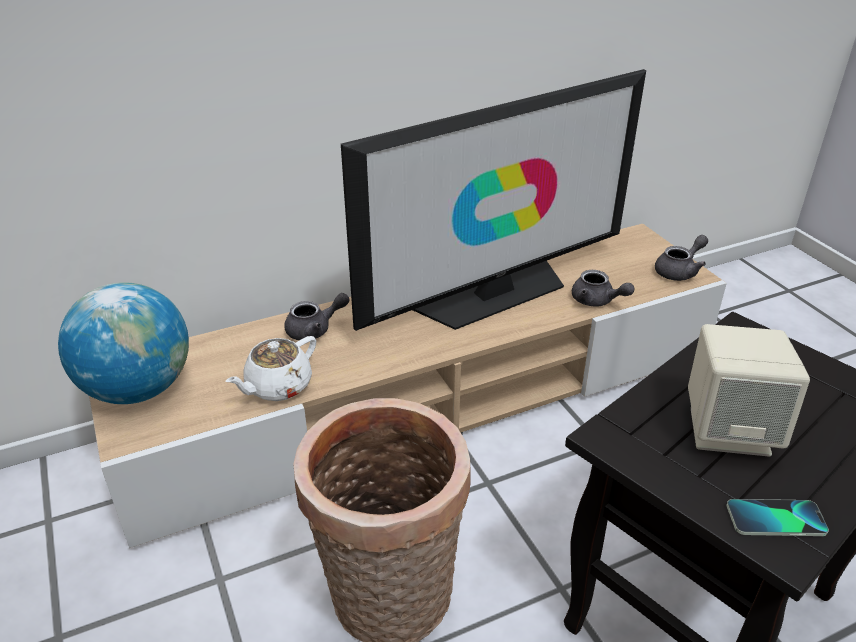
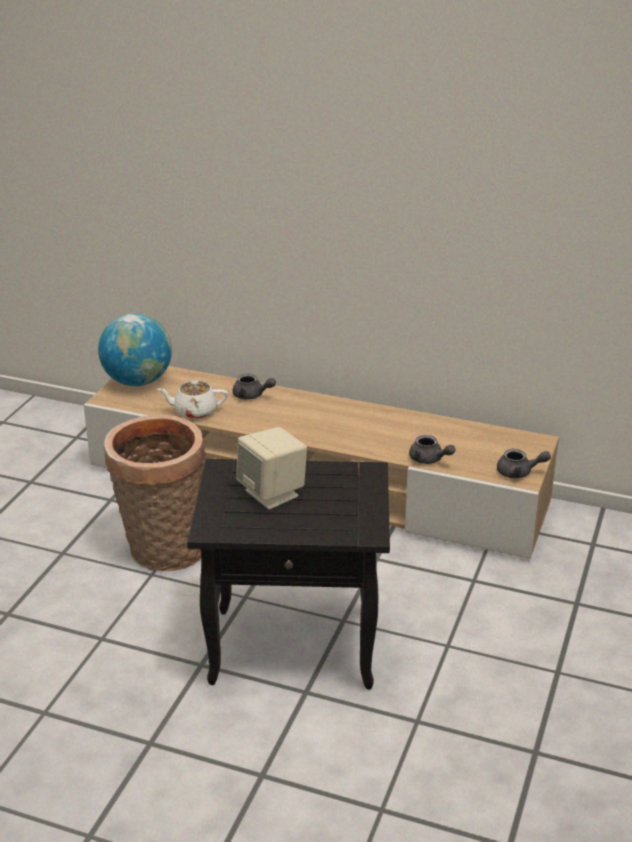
camera: 45 degrees right, 5 degrees down
(494, 293) = (376, 426): television -> none
(597, 301) = (429, 460): grey teapot -> grey teapot turned 45 degrees counterclockwise
(775, 519) = (224, 523): phone -> none

